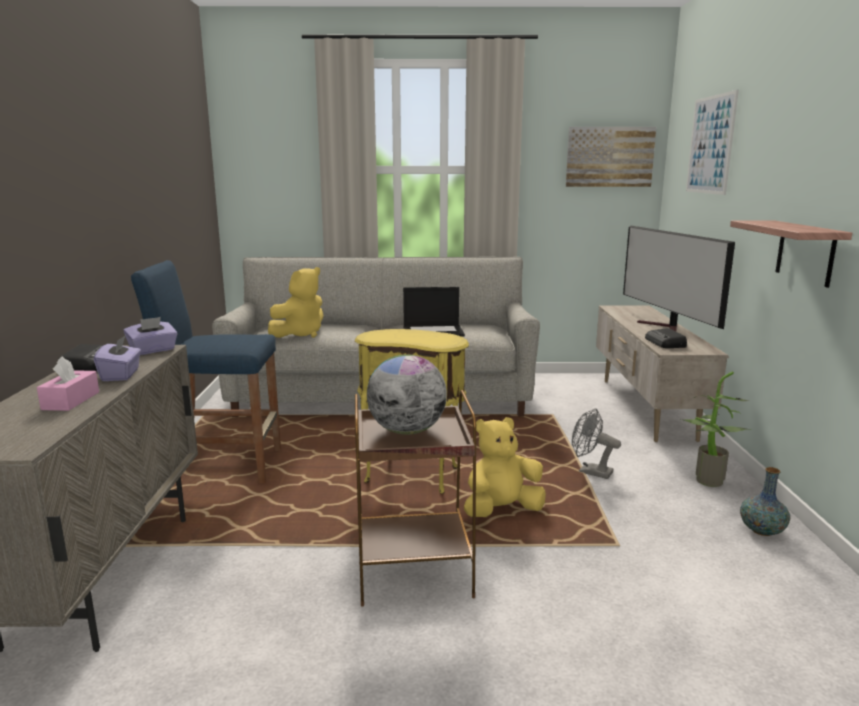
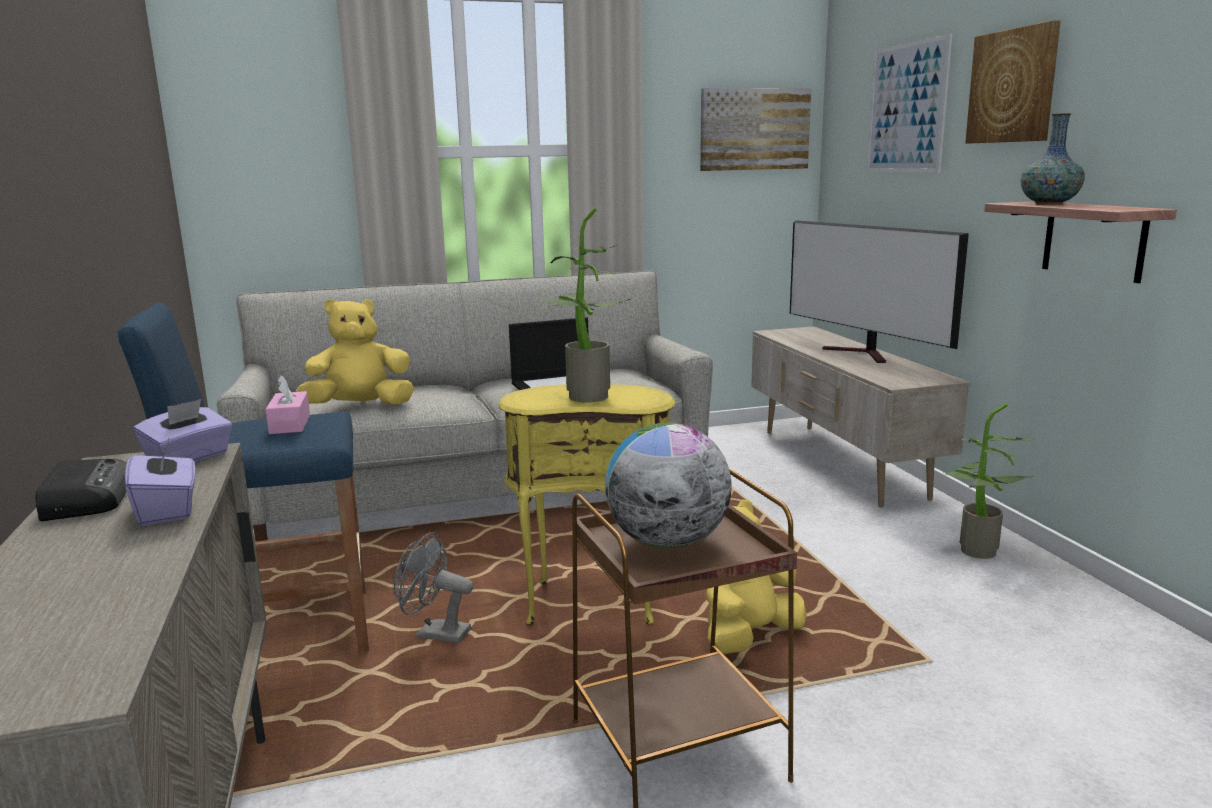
camera: 15 degrees left, 0 degrees up
(71, 401) = (109, 572): pink tissue box -> pink tissue box (290, 424)
(300, 334) = (360, 407): yellow plush toy -> yellow plush toy turned 135 degrees counterclockwise
(408, 338) = (582, 398): none -> potted plant
(590, 471) = (827, 560): grey fan -> grey fan (435, 634)
(665, 343) = (883, 373): radio -> none
(761, 530) = (1081, 609): vase -> vase (1048, 204)
(769, 132) = (1013, 86): none -> picture

